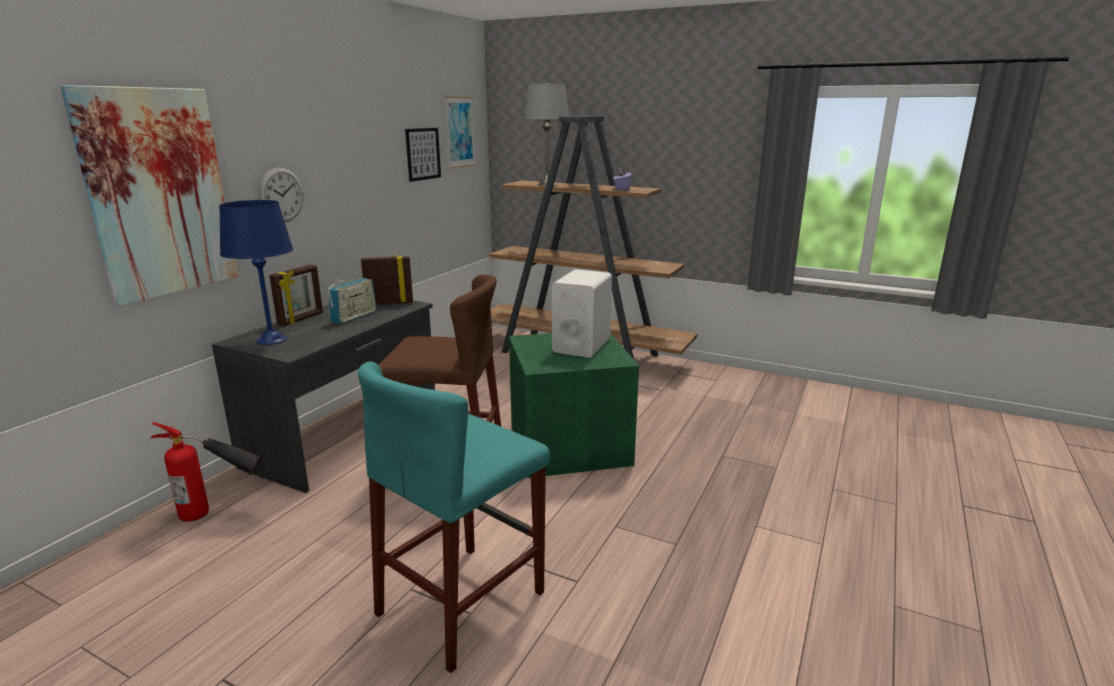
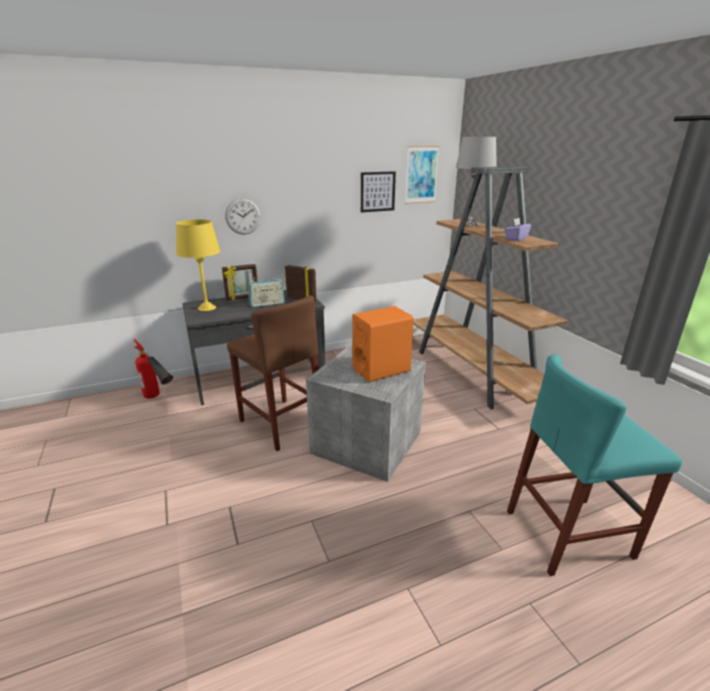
camera: 40 degrees right, 5 degrees up
(159, 193) = (155, 211): picture -> none
(272, 339) = (207, 308): blue table lamp -> yellow table lamp
(462, 603) = (172, 515): turquoise stool -> turquoise stool (568, 534)
(570, 444) = (368, 442): green storage box -> grey storage box
(581, 345) = (381, 369): white speaker -> orange speaker

